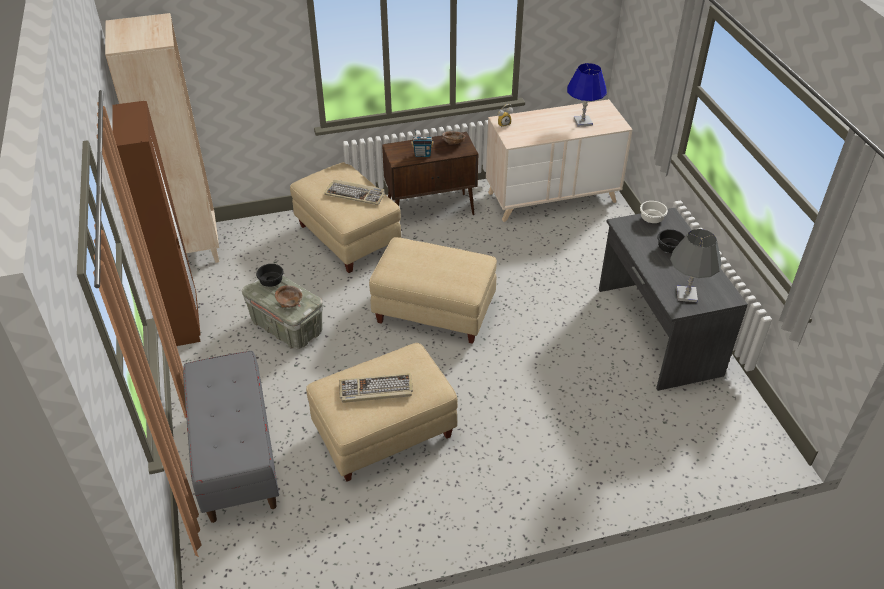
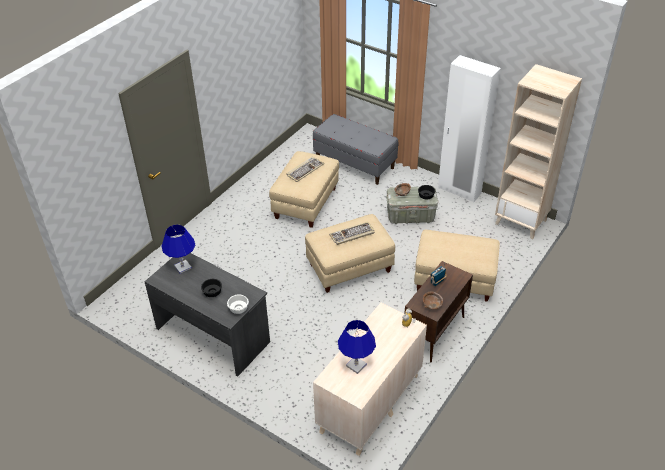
camera: 140 degrees right, 0 degrees up
(186, 321) = (459, 191): brown wardrobe -> white wardrobe
(355, 194) = (450, 252): keyboard -> keyboard (352, 235)
(686, 294) = (183, 267): grey table lamp -> blue table lamp

